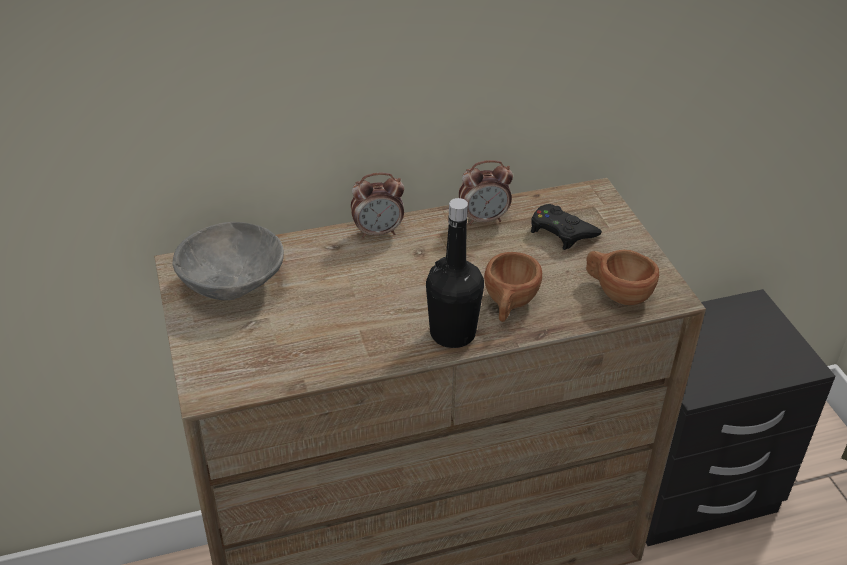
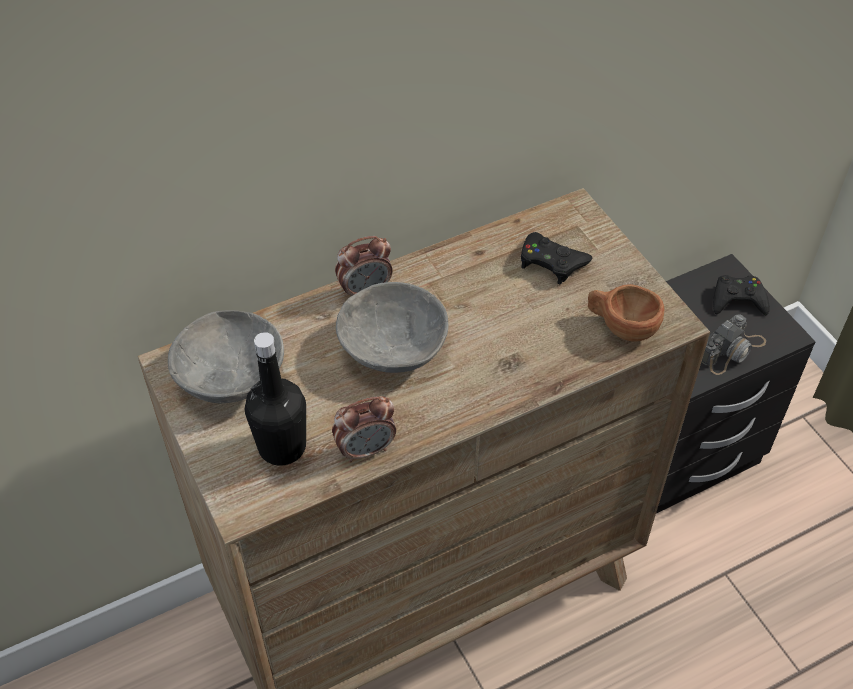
camera: 10 degrees left, 10 degrees up
(388, 281) = (391, 349): none -> grey bowl
(452, 333) = (470, 400): black bottle -> black bottle (282, 447)
(484, 219) = (470, 258): alarm clock -> alarm clock (366, 449)
(509, 304) = (518, 358): brown cup -> none
(748, 372) = (732, 350): none -> camera
(761, 329) = (738, 300): none -> black game controller

